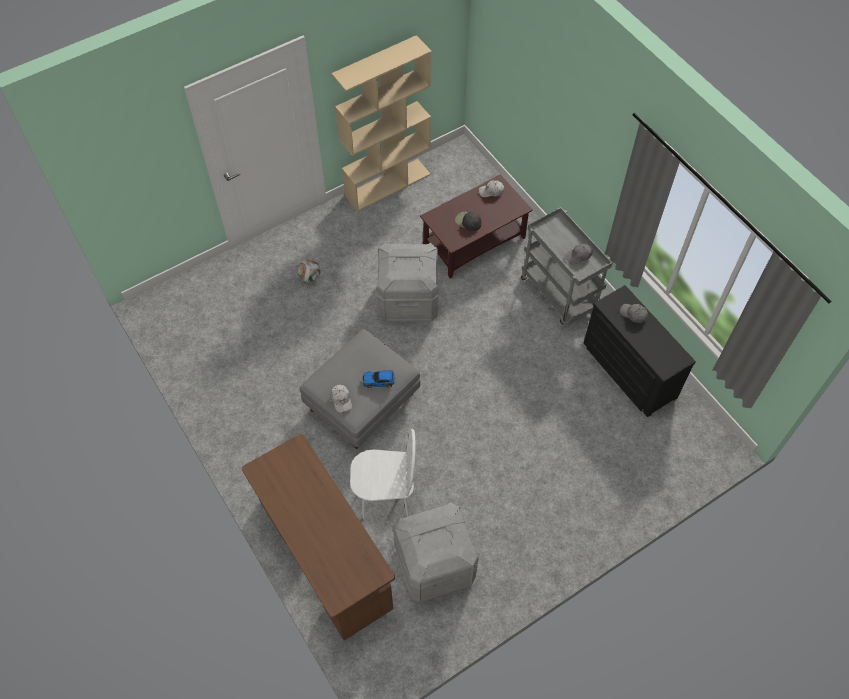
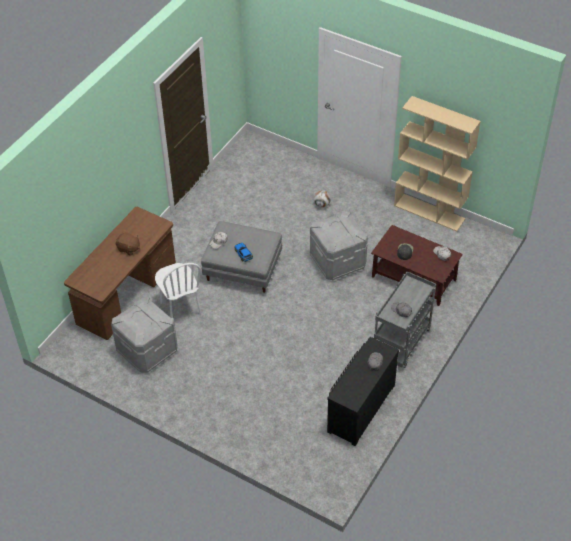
camera: 65 degrees right, 10 degrees down
(317, 506) = (128, 249): none -> brown plush toy

